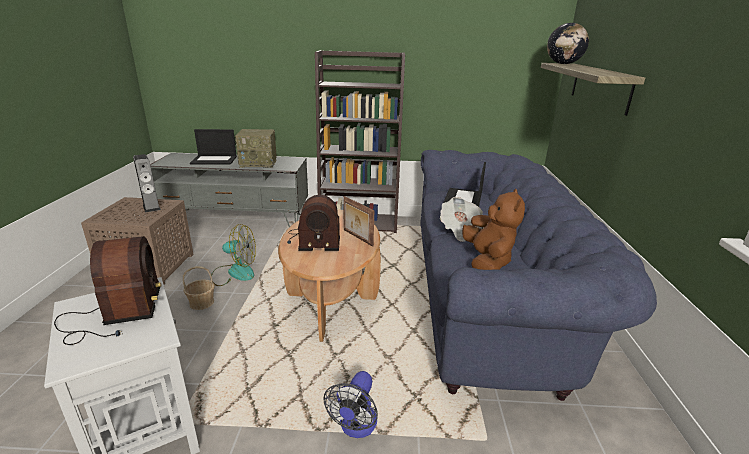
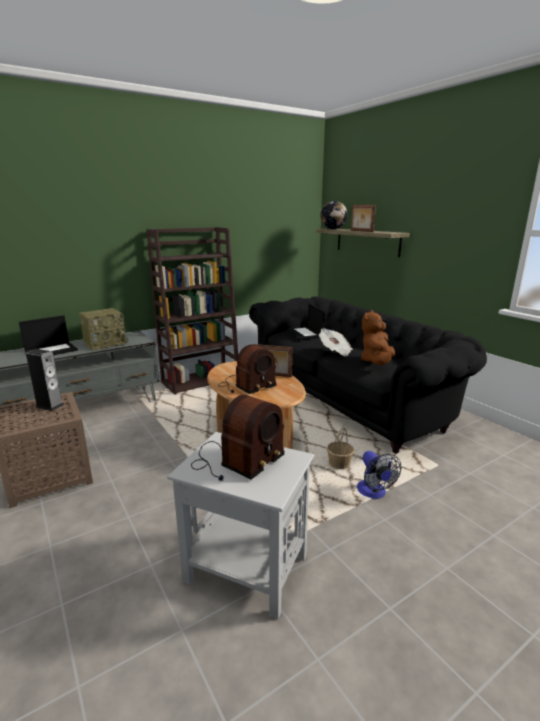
camera: 35 degrees left, 5 degrees down
(115, 314) = (236, 461): radio -> radio turned 90 degrees clockwise
(202, 303) = (155, 478): basket -> basket (339, 463)
(234, 273) = (148, 448): fan -> none
(487, 262) = (377, 362): brown plush toy -> brown plush toy turned 120 degrees counterclockwise
(490, 298) = (350, 398): blue sofa -> black sofa
(579, 69) = (361, 231): none -> picture frame

